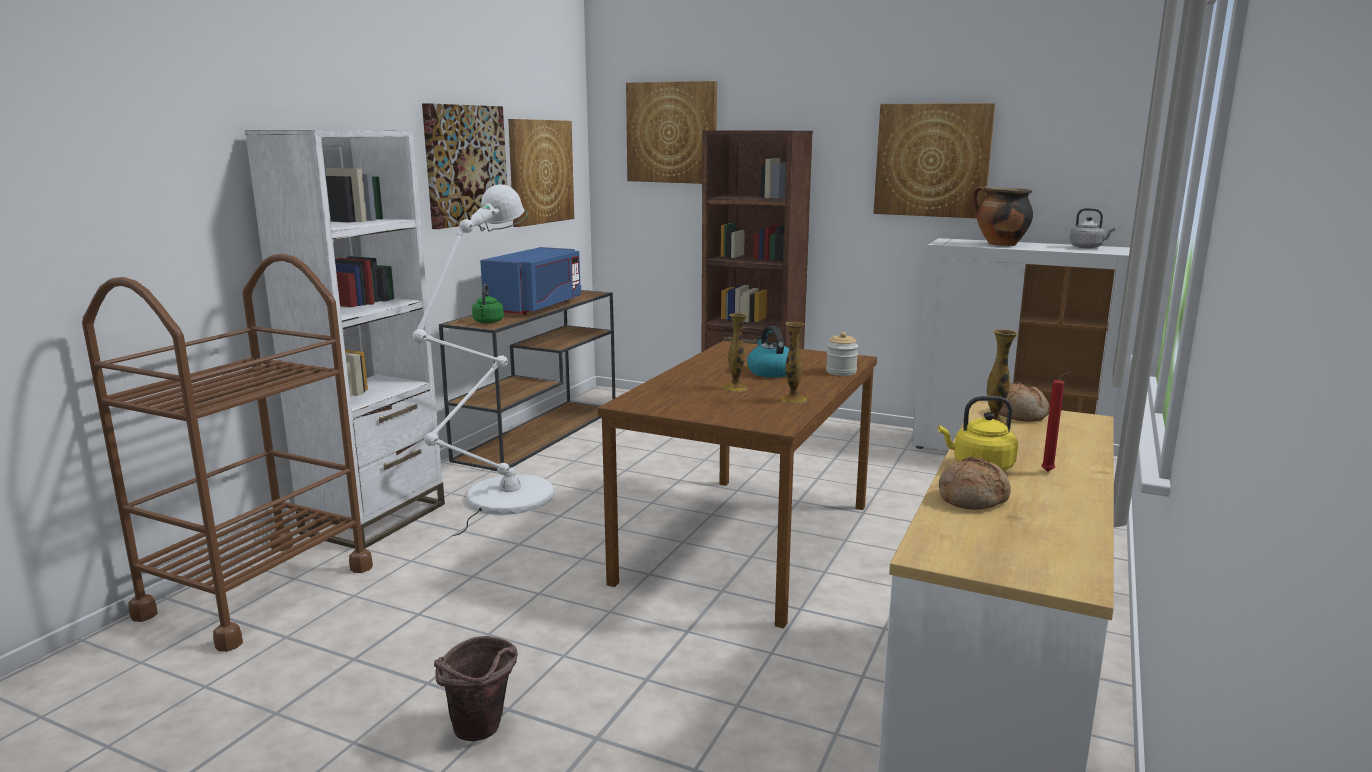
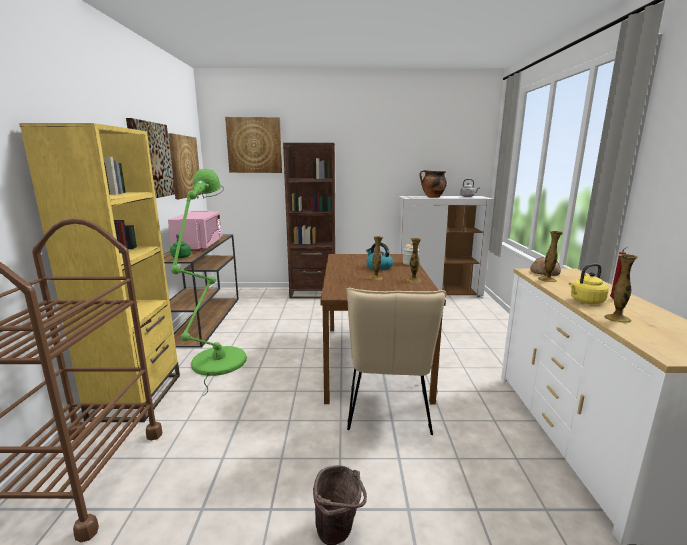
camera: 25 degrees left, 0 degrees up
(375, 518) = (137, 396): white bookcase -> yellow bookcase
(502, 501) = (216, 365): white floor lamp -> green floor lamp
(535, 307) = (199, 246): blue microwave -> pink microwave
(696, 617) = (388, 410): none -> beige chair
(932, 160) = (394, 158): picture -> none
(972, 498) = (617, 318): bread -> vase

